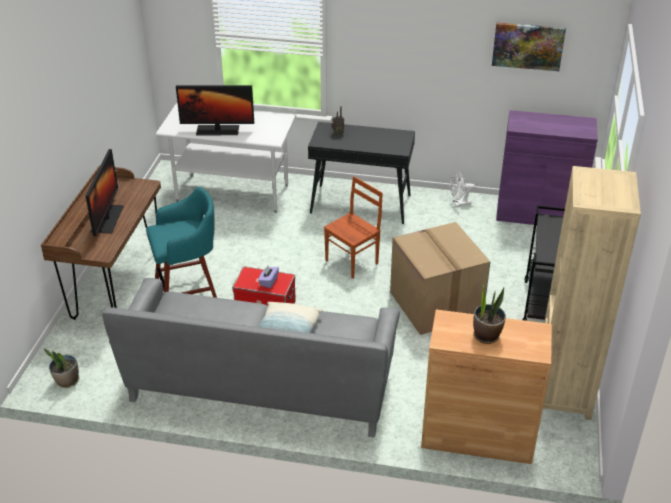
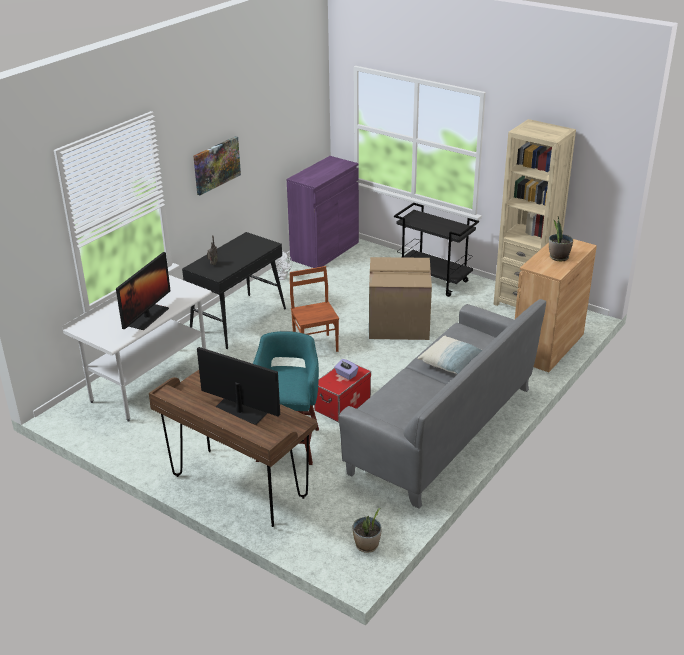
camera: 65 degrees left, 5 degrees down
(528, 46) = (285, 119): picture -> picture (216, 165)

